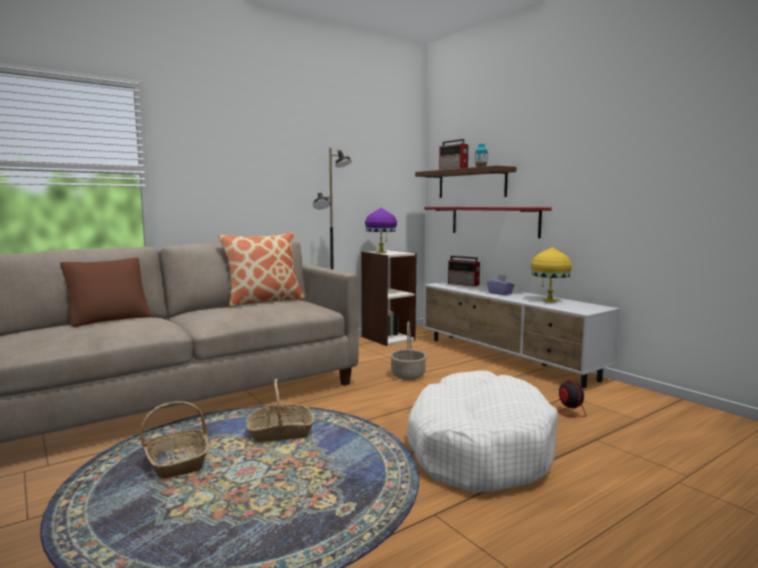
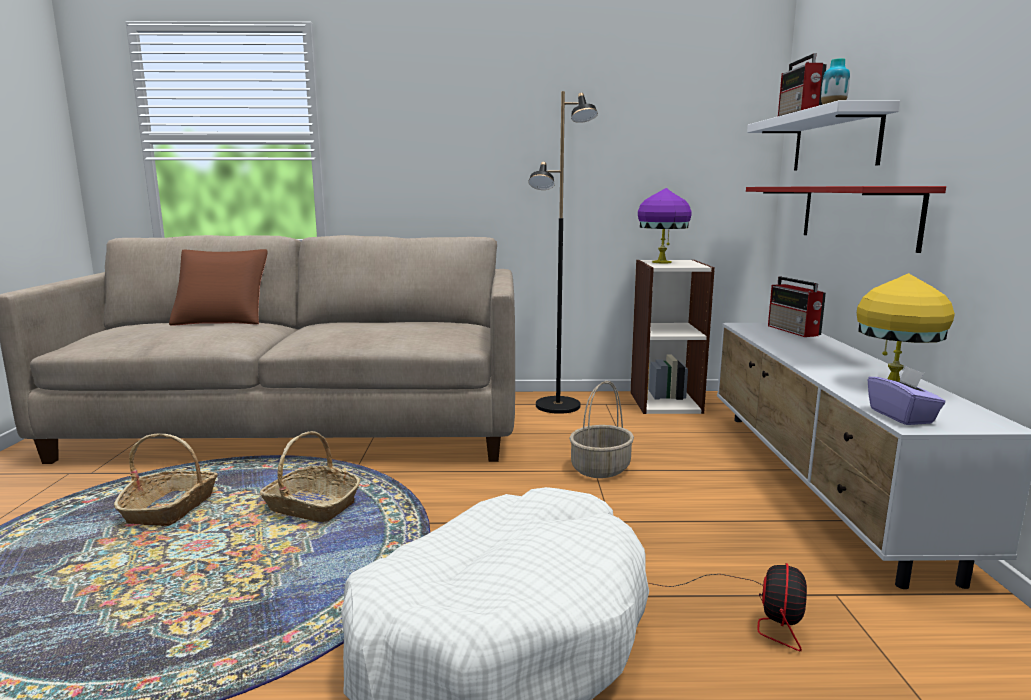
camera: 35 degrees right, 5 degrees up
(264, 301) = (418, 321): pillow -> none
(471, 183) = (835, 141): brown shelf -> white shelf
(500, 293) = (821, 357): purple tissue box -> purple tissue box (901, 416)

